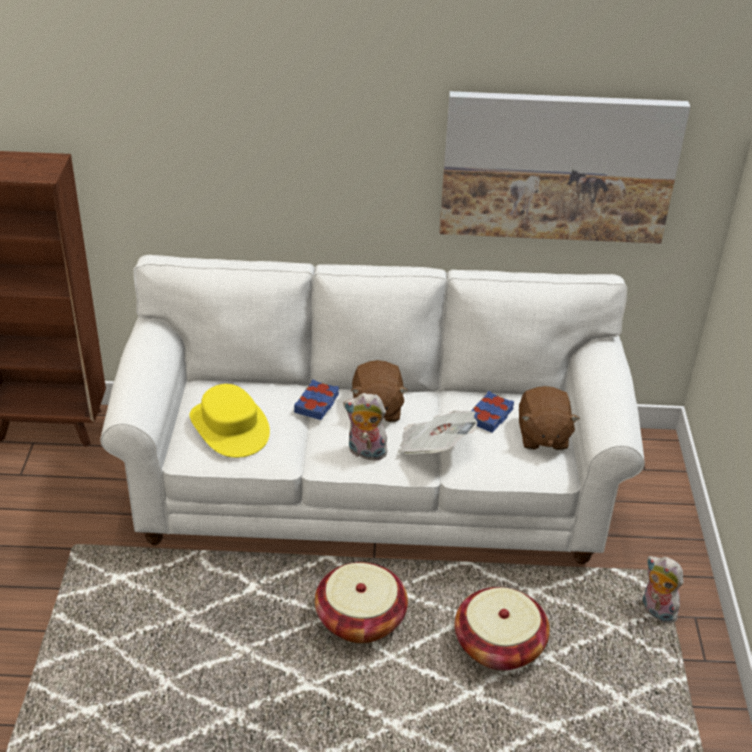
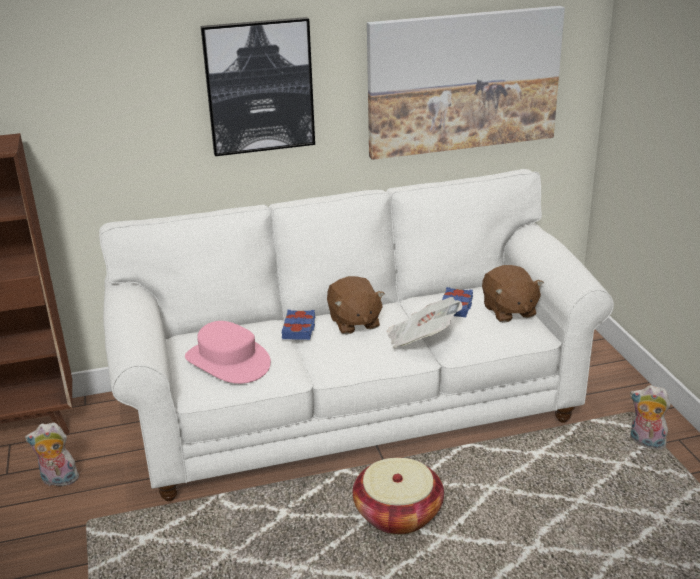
camera: 15 degrees left, 10 degrees down
(230, 427) = (228, 361): yellow hat -> pink hat
(322, 141) = (259, 86): none -> picture
(365, 453) = (363, 356): plush toy -> plush toy (58, 481)
(498, 645) = (532, 502): basket -> none

